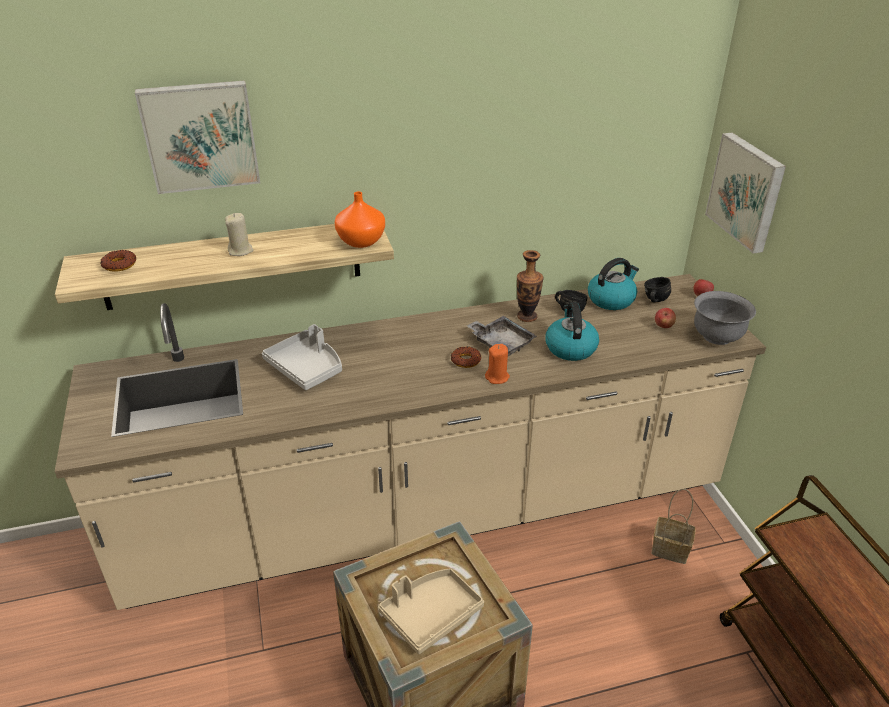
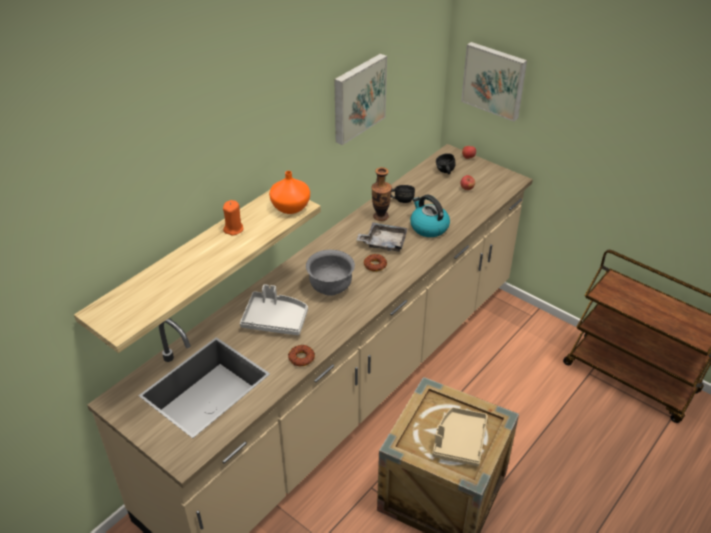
camera: 35 degrees left, 5 degrees up
(119, 265) = (134, 301): donut -> donut (301, 358)
(200, 136) = (166, 170): picture -> picture (357, 98)
(240, 251) = (213, 250): beige candle -> none
(497, 377) = (406, 268): orange candle -> orange candle (233, 229)
(611, 299) = (419, 182): kettle -> none
(671, 549) = (508, 335): basket -> none
(717, 337) = (502, 183): grey bowl -> grey bowl (331, 287)

